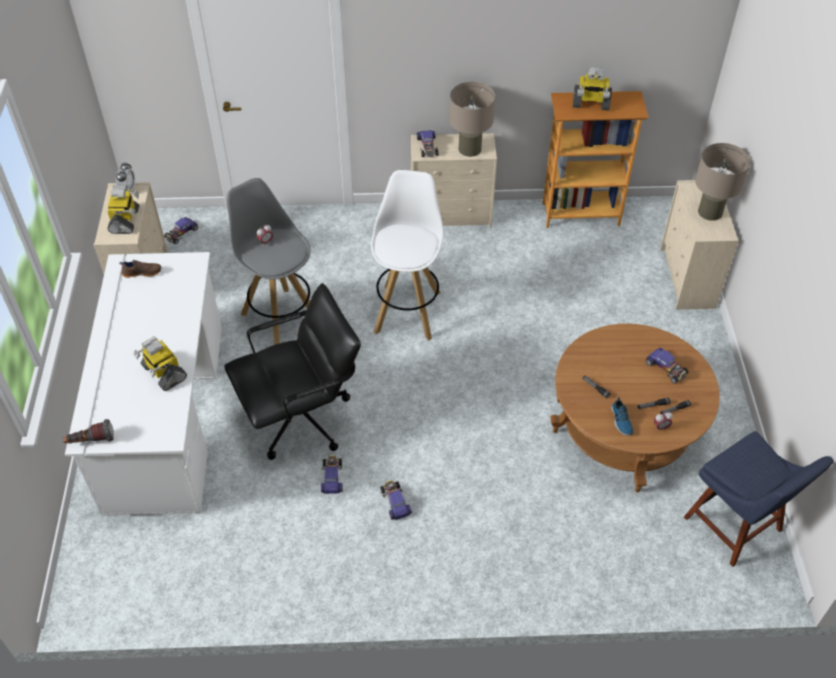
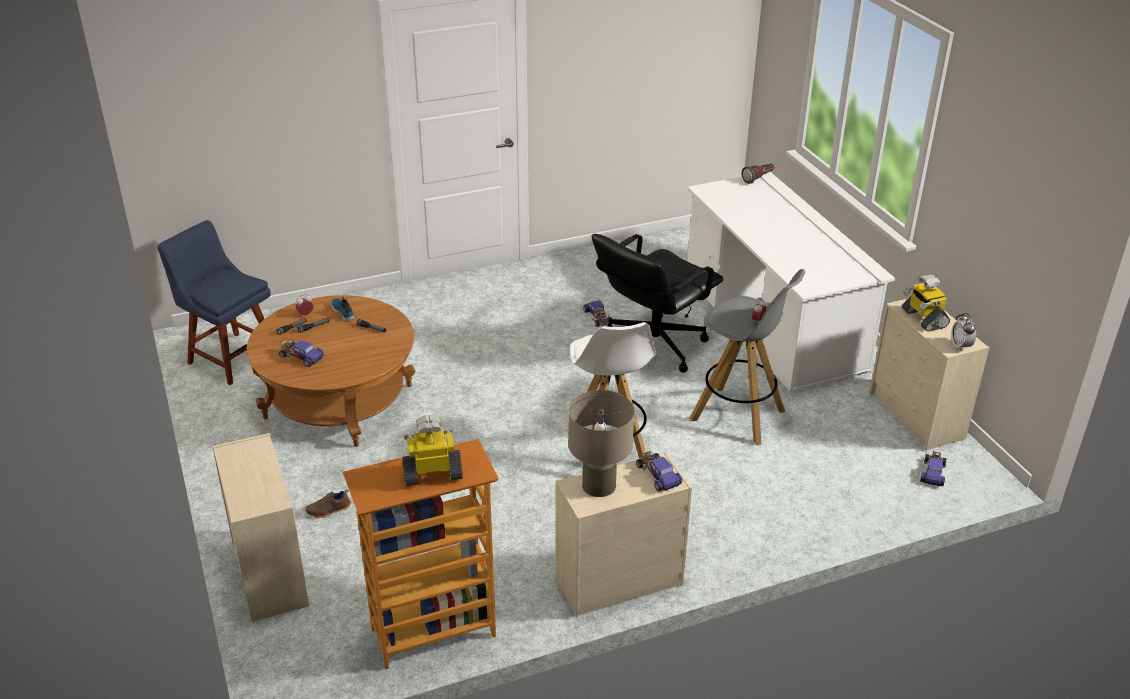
camera: 160 degrees right, 15 degrees down
(142, 272) = (846, 271): brown shoe -> brown shoe (329, 510)
(163, 372) = (748, 217): toy robot -> none
(395, 502) = (535, 314): toy car -> none
(710, 212) = (247, 473): beige table lamp -> none

